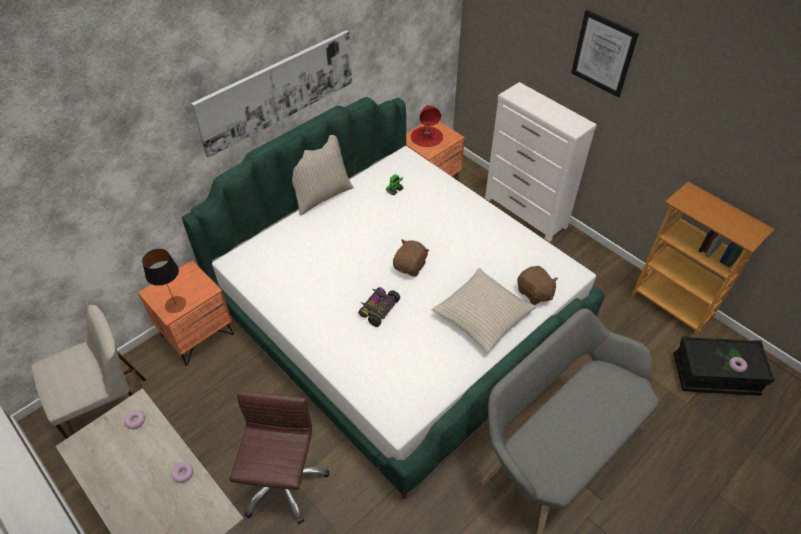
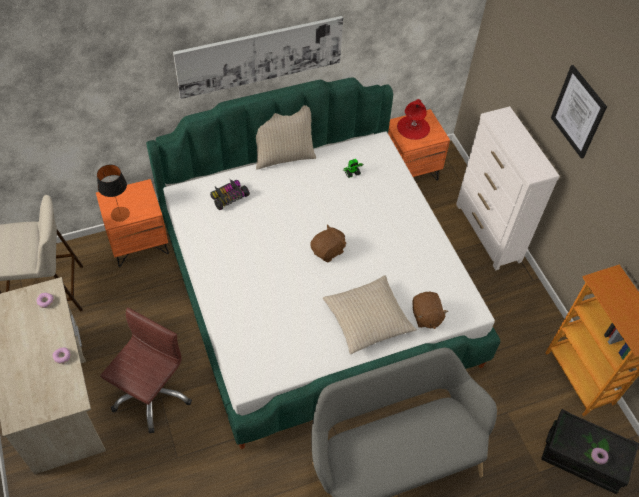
camera: 20 degrees right, 5 degrees up
(378, 309) = (280, 279): toy car -> toy car (229, 197)

